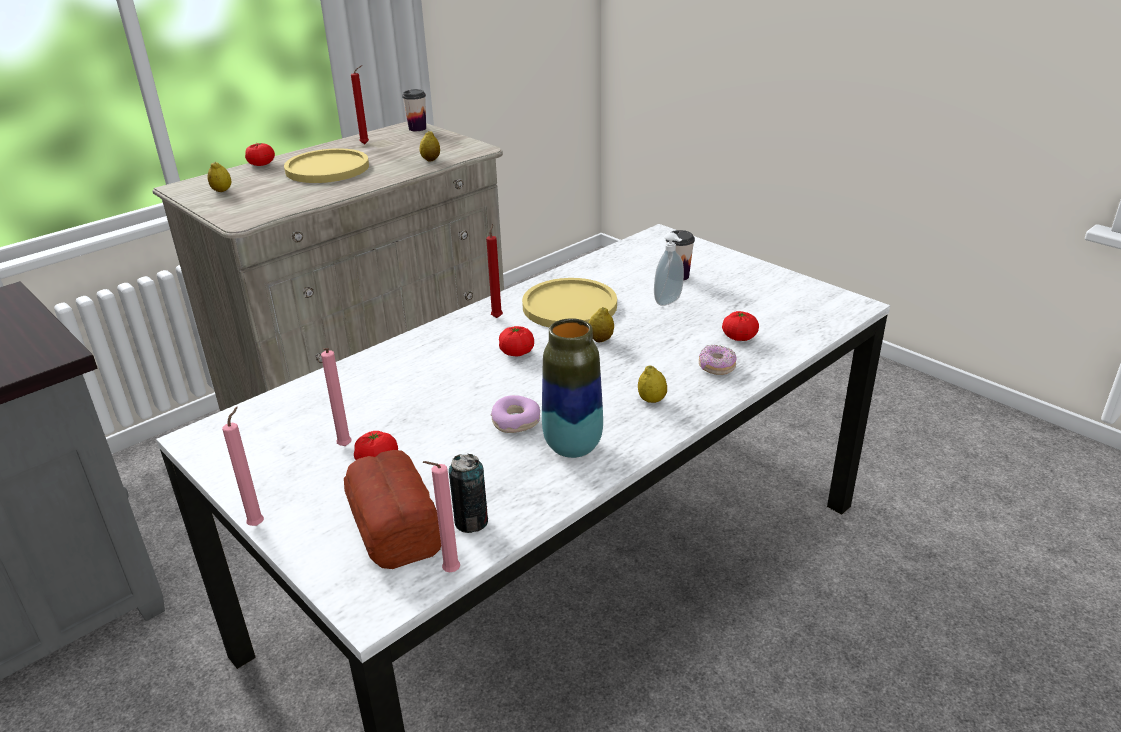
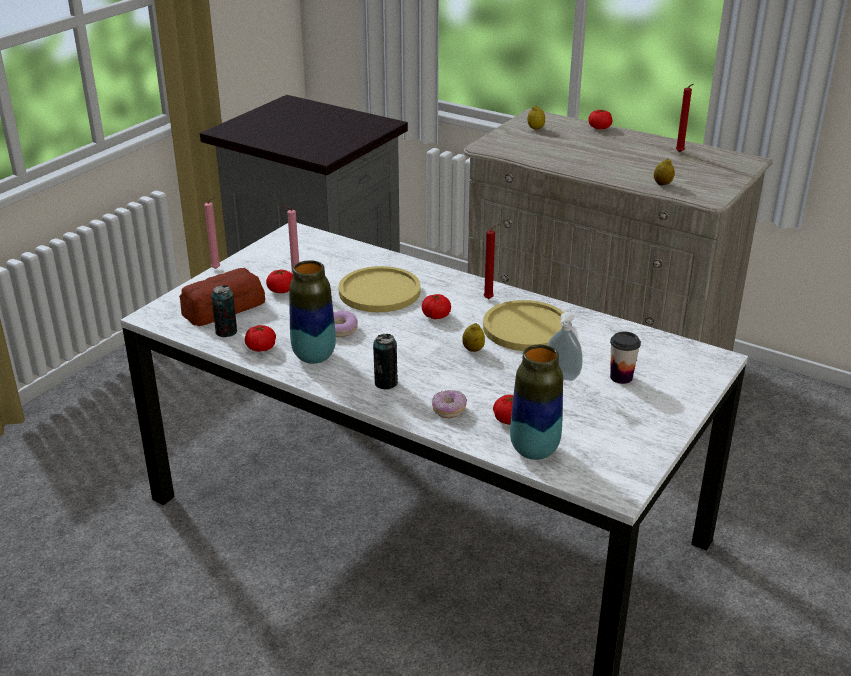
camera: 75 degrees right, 0 degrees up
(327, 168) = (609, 151): yellow plate -> yellow plate (379, 291)
(417, 128) = (743, 164): cup -> none
(449, 572) = (180, 333): pink candle -> none
(532, 490) = (261, 348): none -> tomato
(652, 400) = (386, 383): lemon -> can
(792, 332) = (534, 450): none -> vase

